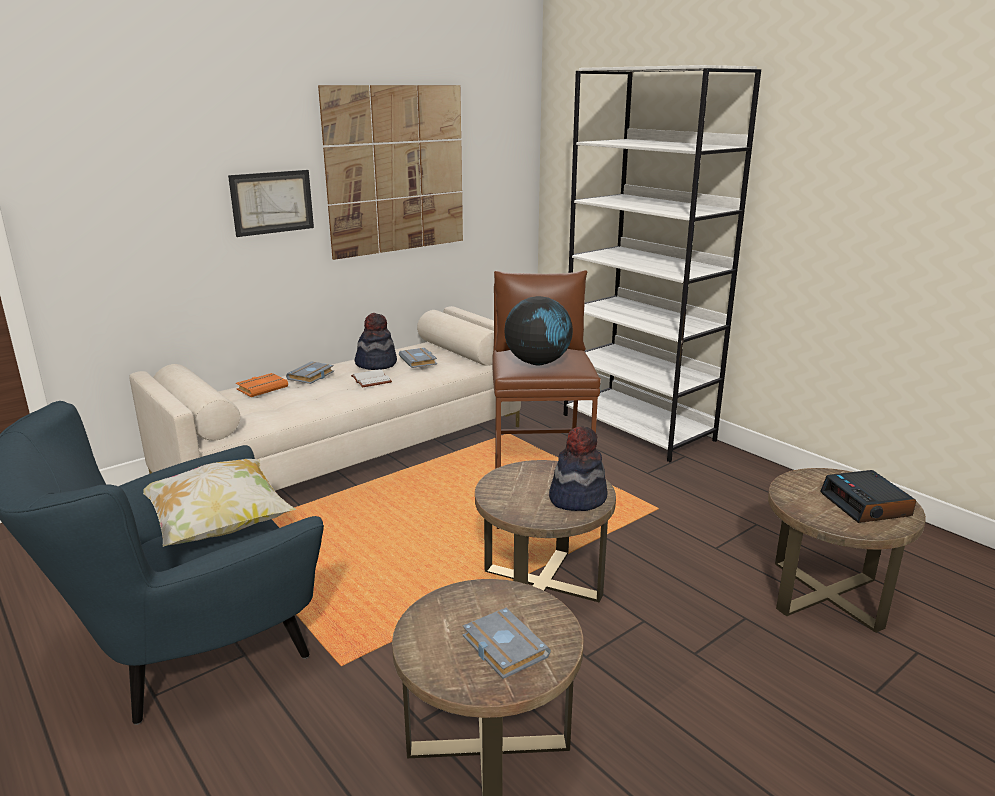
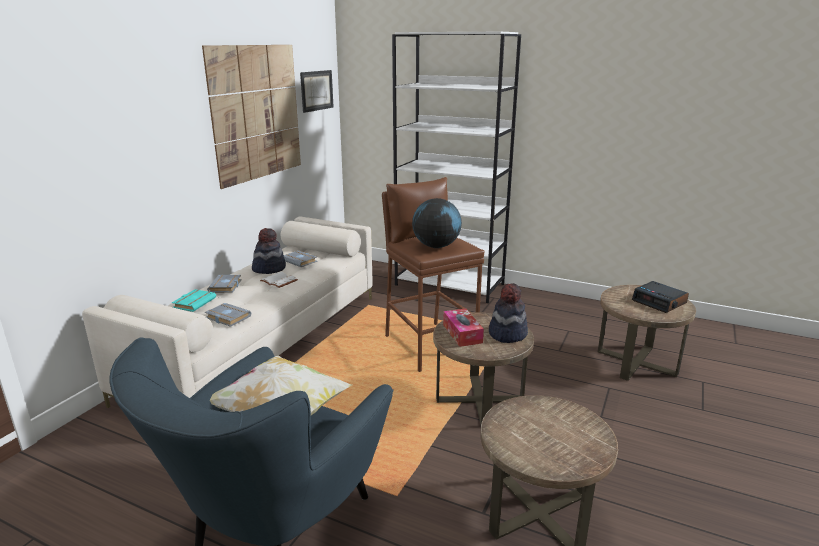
camera: 25 degrees left, 0 degrees up
(262, 388) = (194, 303): orange book -> turquoise book
(272, 202) = (176, 145): picture -> picture (316, 90)
(502, 647) = (564, 438): grey book -> grey book (226, 317)
(518, 485) = (462, 334): none -> tissue box

